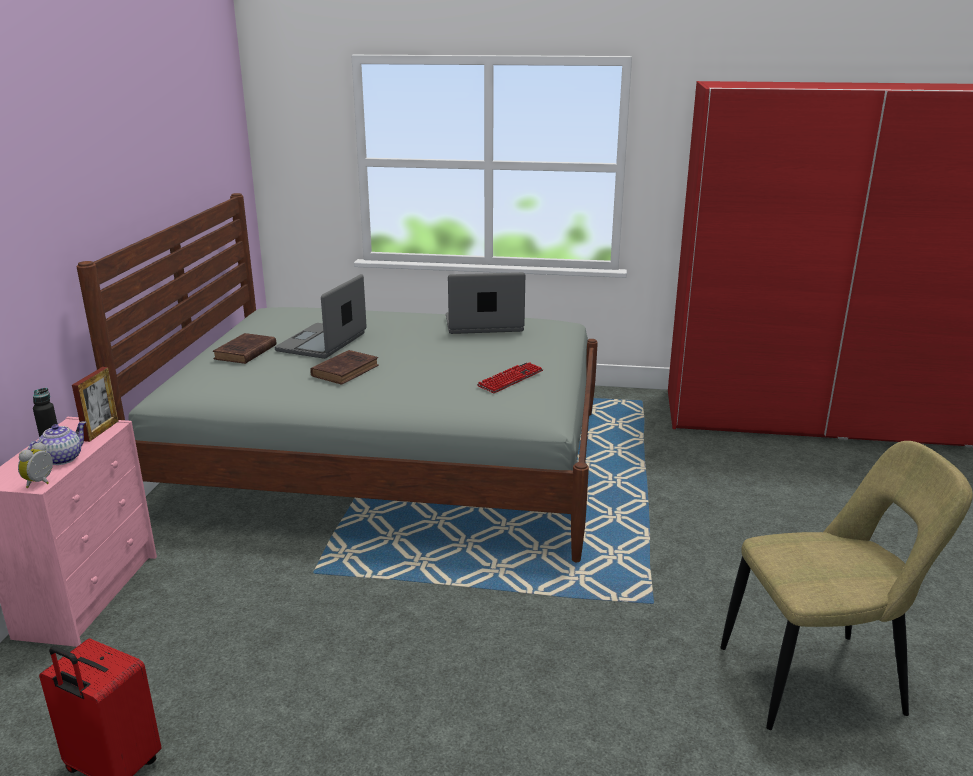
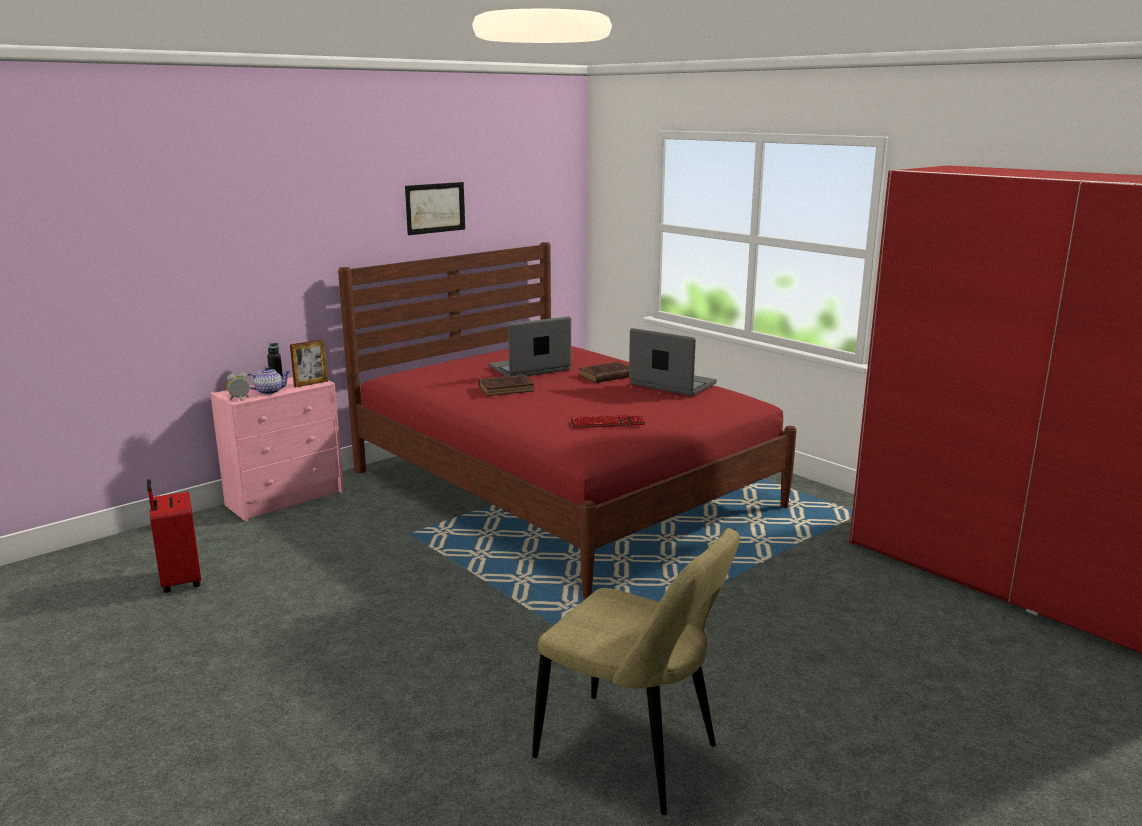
camera: 40 degrees right, 5 degrees down
(142, 166) = (435, 208): none -> picture
(244, 353) = (470, 364): brown book -> brown book (605, 376)
(390, 462) = (563, 488): grey bed -> red bed

